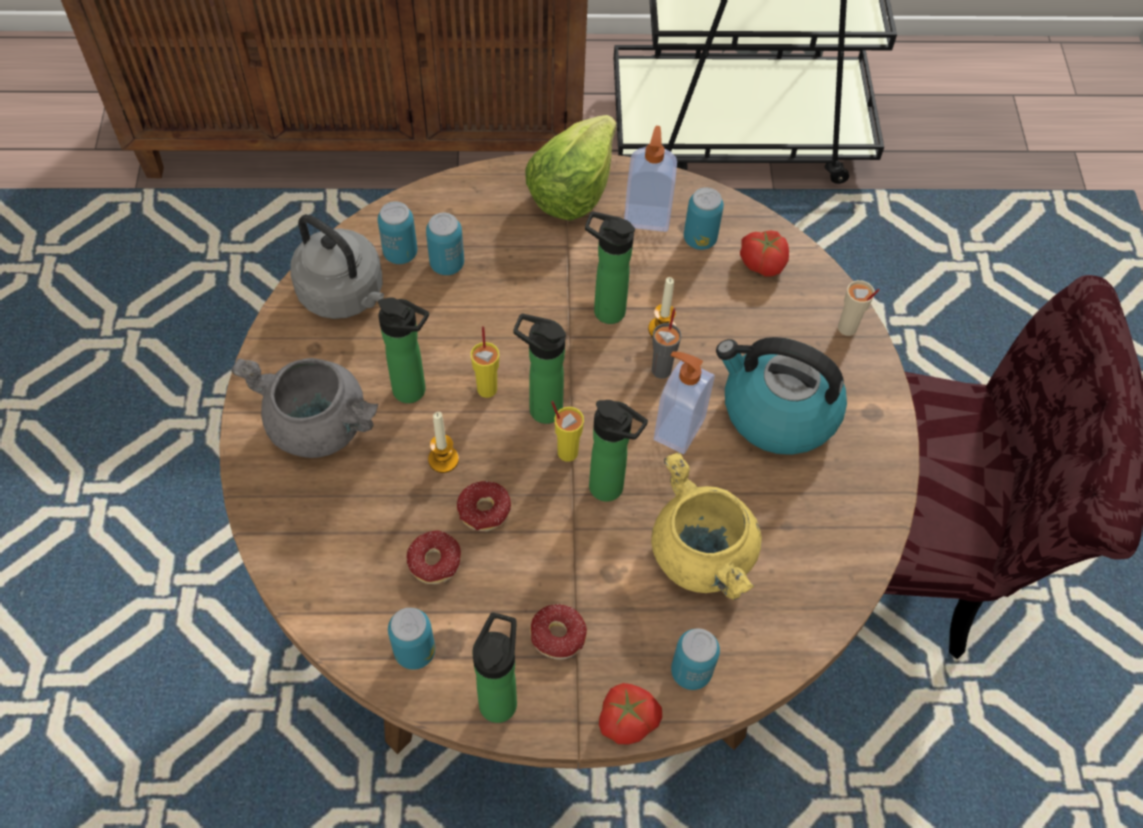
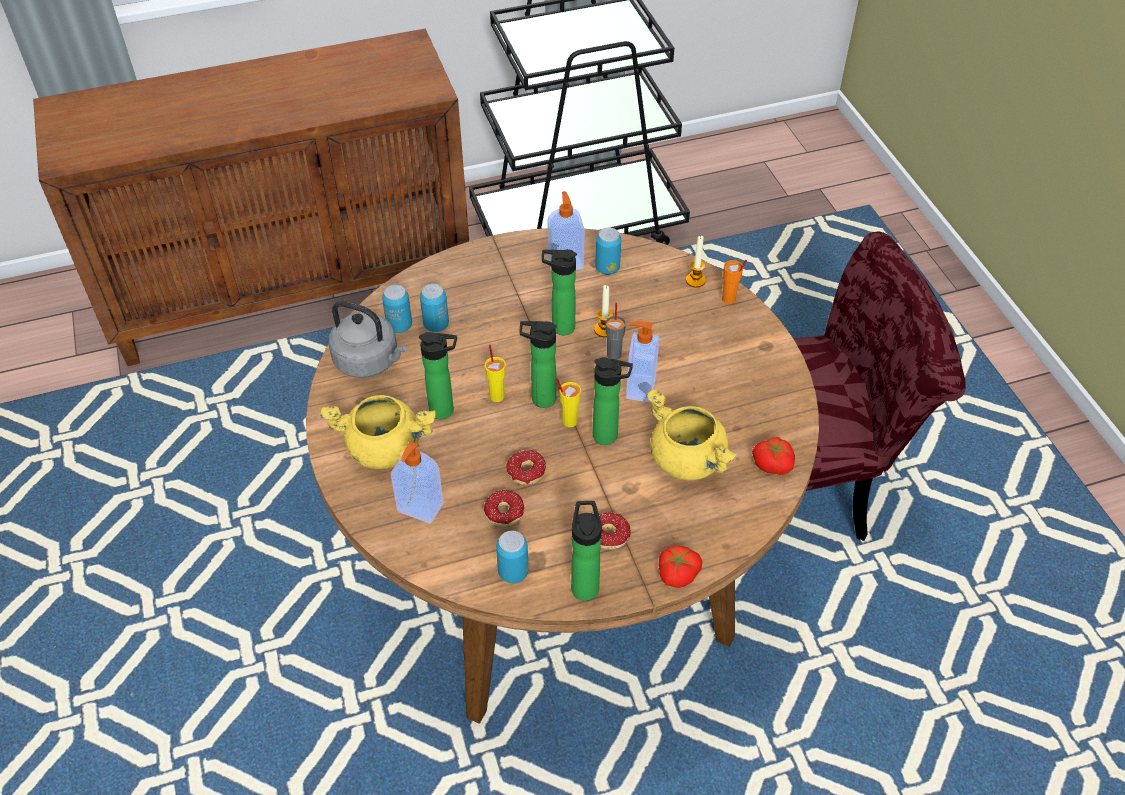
camera: 15 degrees left, 10 degrees down
(319, 425) = (385, 448): grey cooking pot -> yellow cooking pot
(330, 524) = (419, 509): none -> soap dispenser
(443, 459) = (484, 448): candle -> candle (695, 280)
(572, 187) = (505, 256): lettuce -> none
(691, 672) = (708, 533): can -> none
(763, 262) = (656, 272): tomato -> tomato (773, 463)
(777, 411) = (702, 360): kettle -> none
(847, 328) = (729, 299): beige cup -> orange cup

